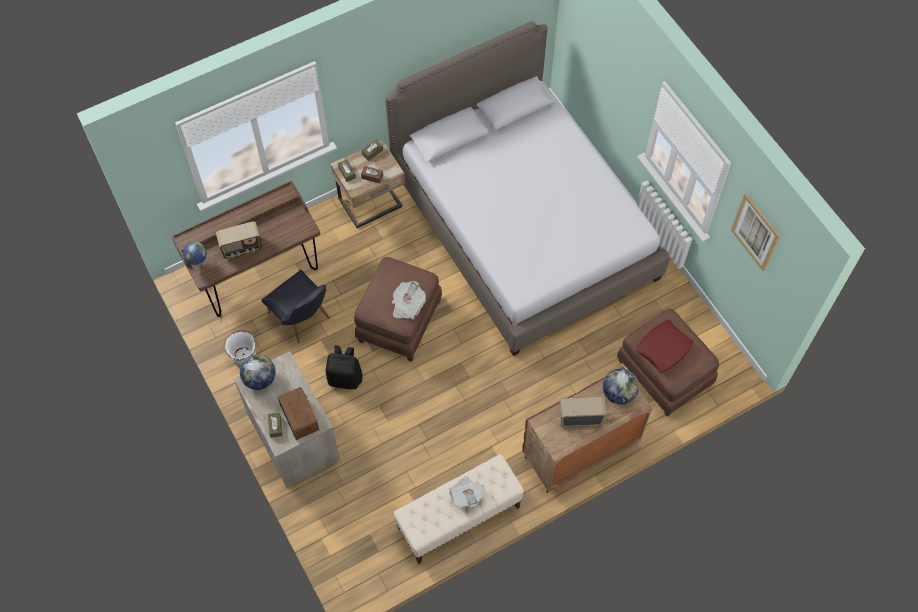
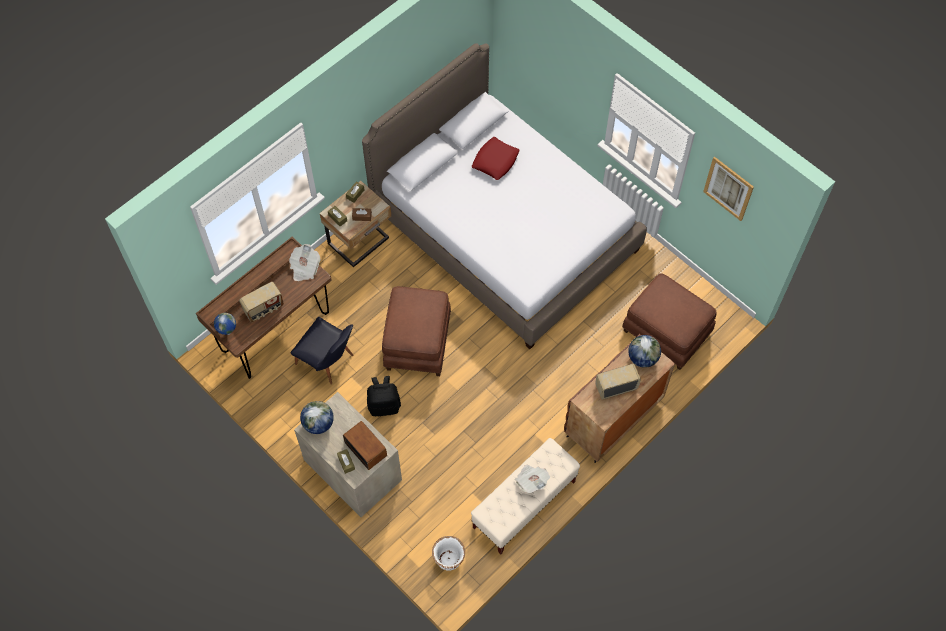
camera: 15 degrees left, 0 degrees up
(244, 356) = (284, 409): white planter -> white planter (448, 560)
(407, 305) = (428, 325): newspaper -> newspaper (304, 268)
(663, 348) = (665, 309): red pillow -> red pillow (495, 161)

